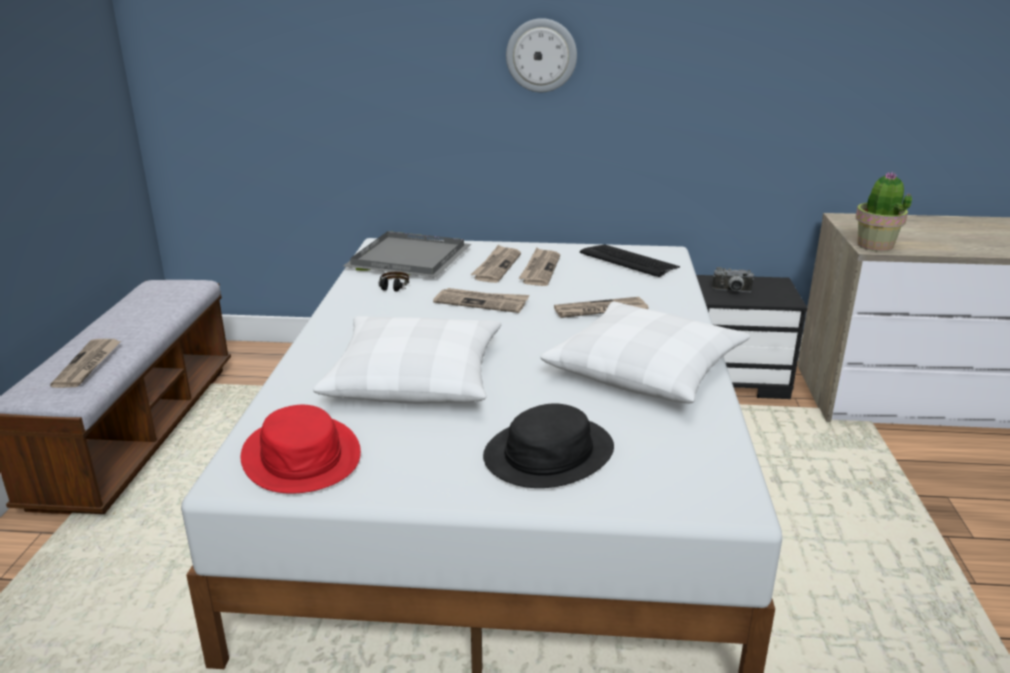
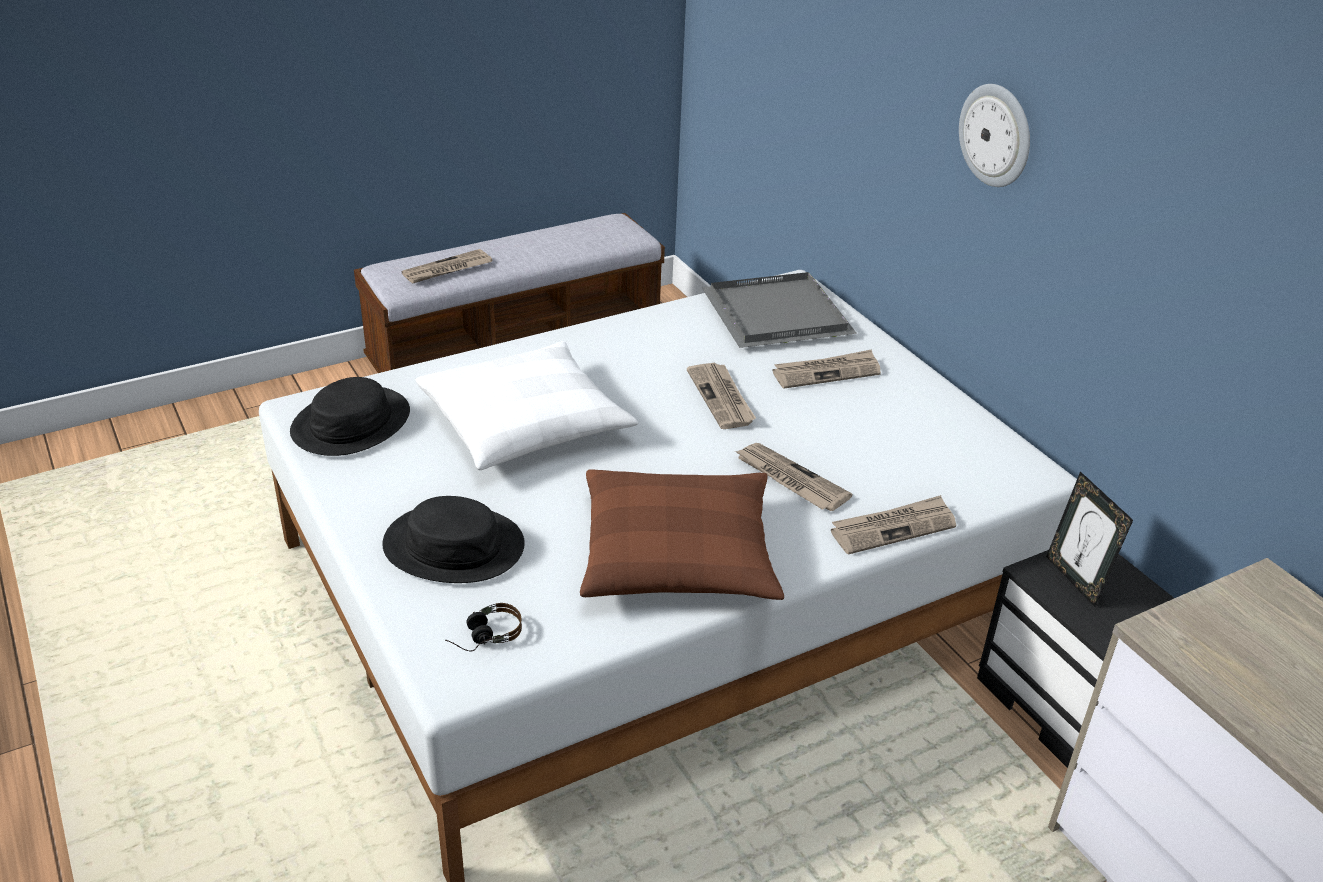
camera: 55 degrees right, 10 degrees up
(302, 456) = (351, 423): red hat -> black hat
(393, 290) = (690, 337): headphones -> headphones (482, 637)
(540, 269) = (855, 402): newspaper -> newspaper (893, 528)
(628, 261) = (964, 455): keyboard -> none
(645, 368) = (678, 554): white pillow -> brown pillow
(732, 291) = (1075, 579): camera -> picture frame
(875, 246) = (1172, 635): potted plant -> none

